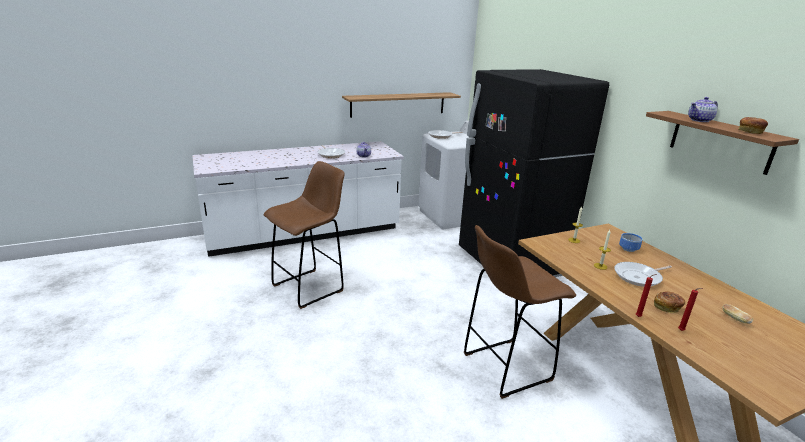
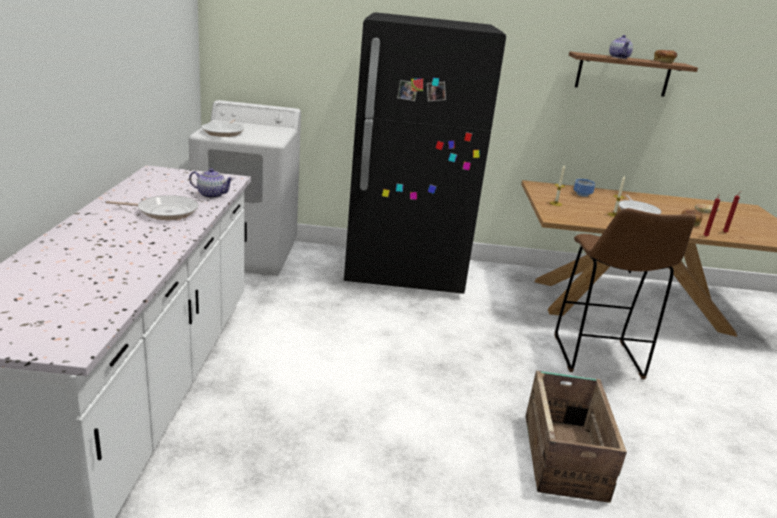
camera: 65 degrees left, 0 degrees up
(310, 287) = (345, 443): brown stool -> none
(358, 363) = (564, 455): none -> crate
(398, 104) = (151, 90): shelf -> none

